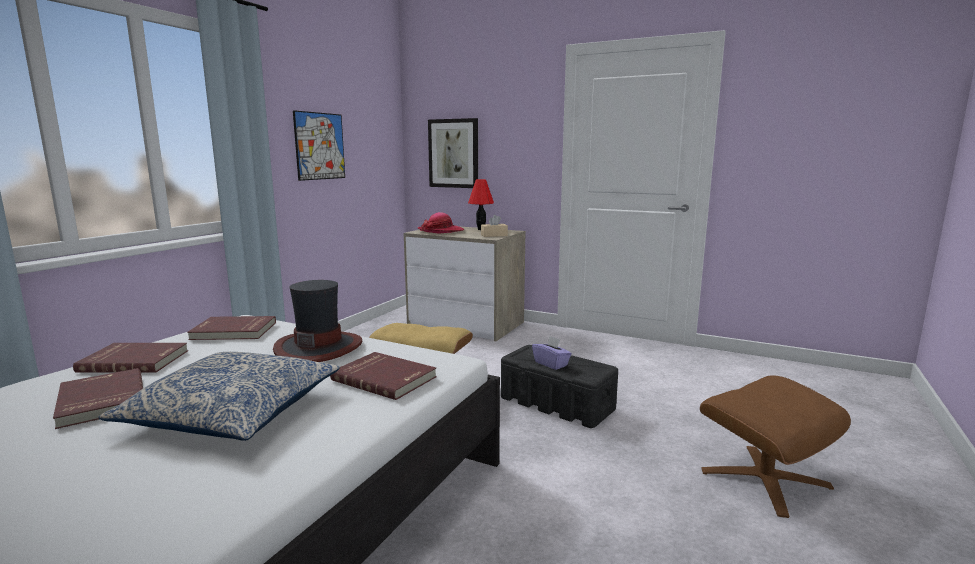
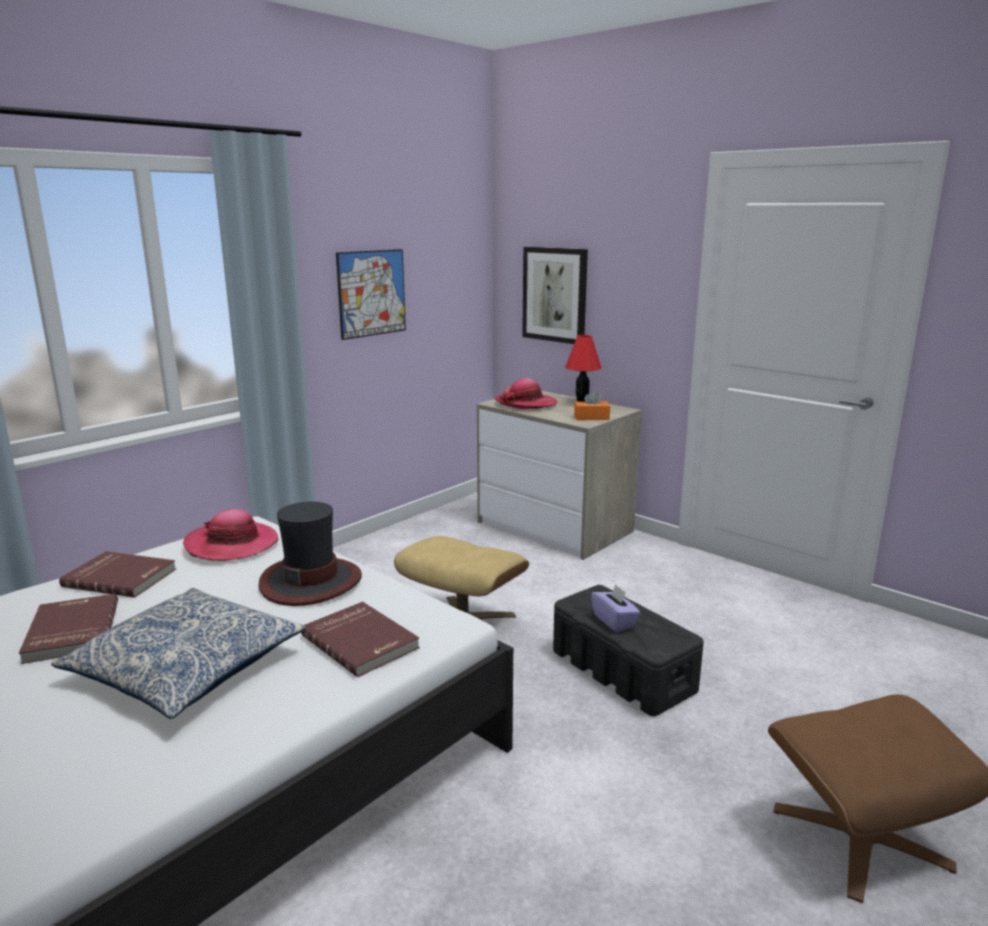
camera: 15 degrees right, 5 degrees up
(233, 331) = (232, 544): red book -> hat
(494, 235) = (591, 417): beige tissue box -> orange tissue box

